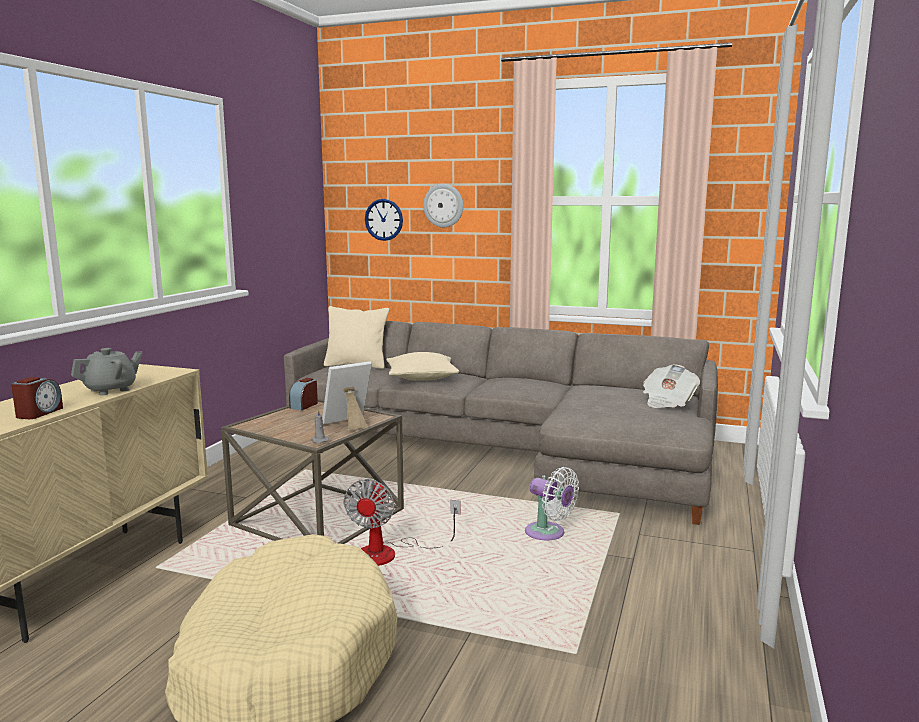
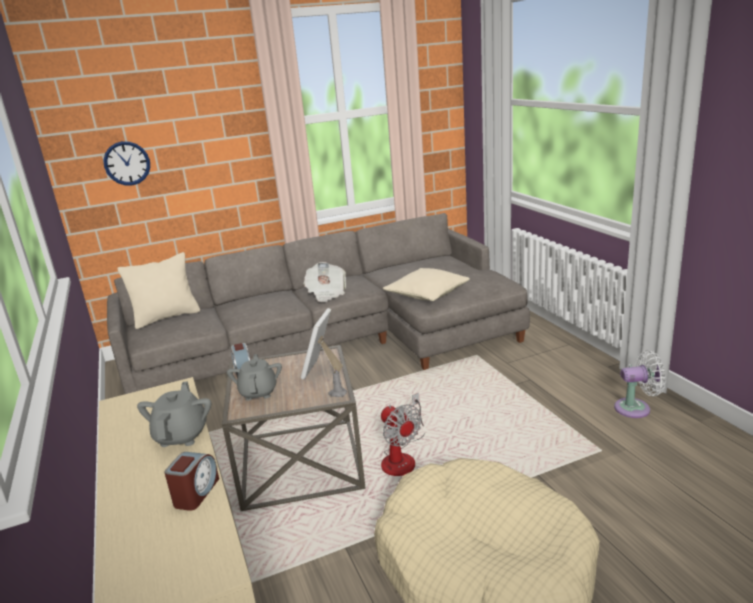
camera: 40 degrees left, 10 degrees up
(39, 413) = (196, 493): alarm clock -> alarm clock turned 45 degrees clockwise
(282, 420) = (258, 392): none -> grey teapot
(421, 377) = (252, 307): beige pillow -> beige pillow (427, 294)
(443, 205) = (192, 139): wall clock -> none
(548, 534) = (465, 389): white fan -> white fan (636, 408)
(667, 402) = (455, 265): newspaper -> newspaper (326, 293)

